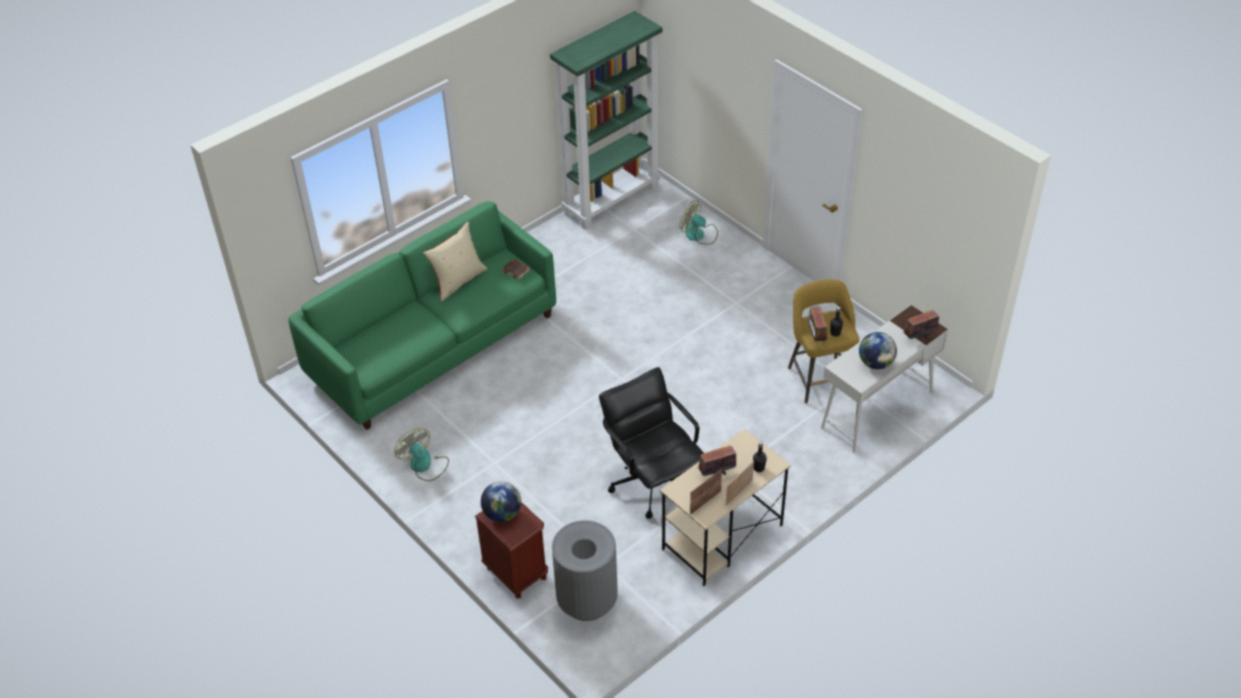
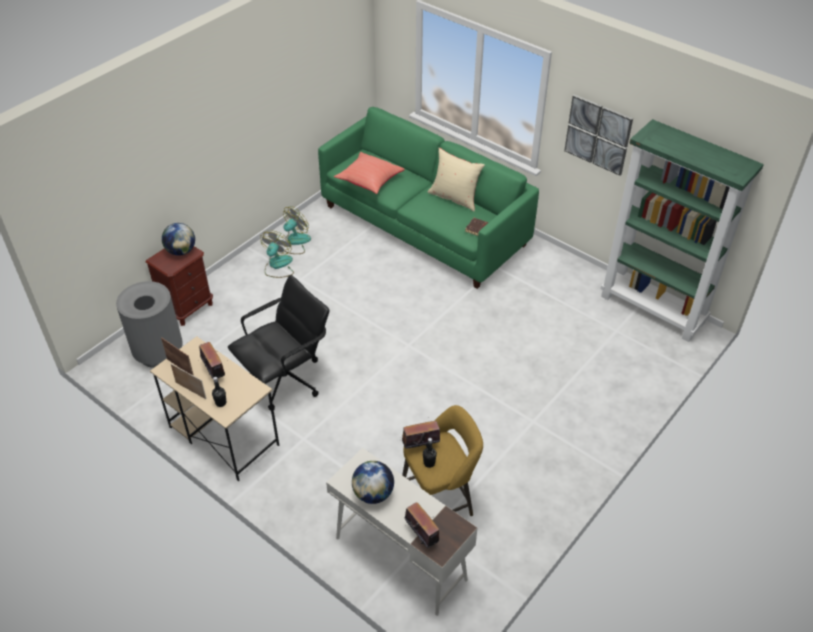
camera: 80 degrees right, 0 degrees up
(402, 348) = (369, 181): none -> red pillow
(509, 110) = (598, 134): none -> picture
(699, 235) = (627, 382): fan -> fan (278, 265)

